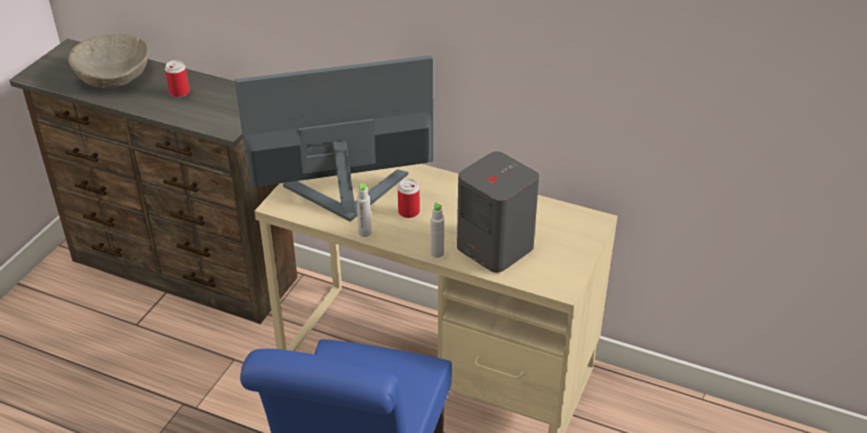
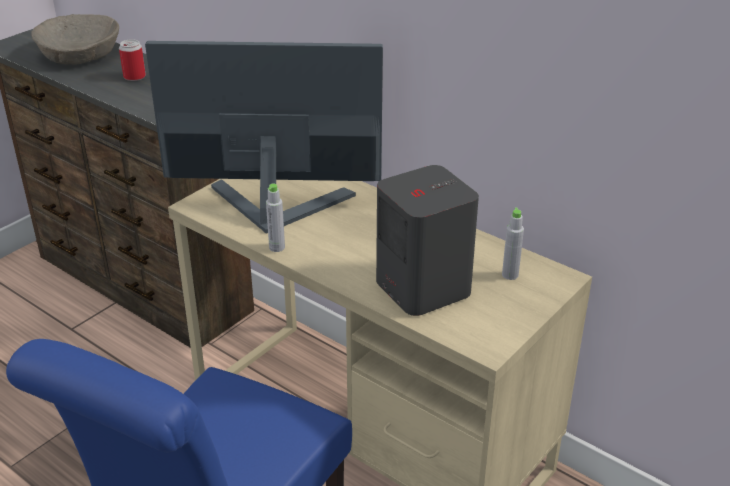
camera: 15 degrees right, 5 degrees down
(409, 212) = (338, 234): can -> none
(437, 253) = (350, 283): grey bottle -> grey bottle (510, 275)

